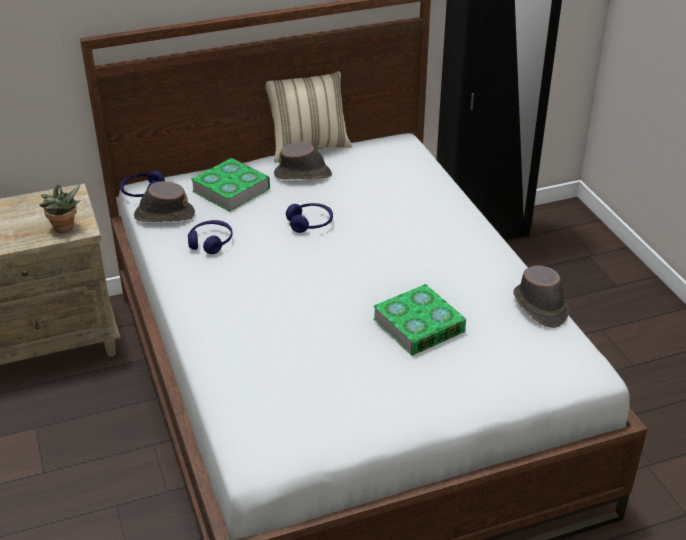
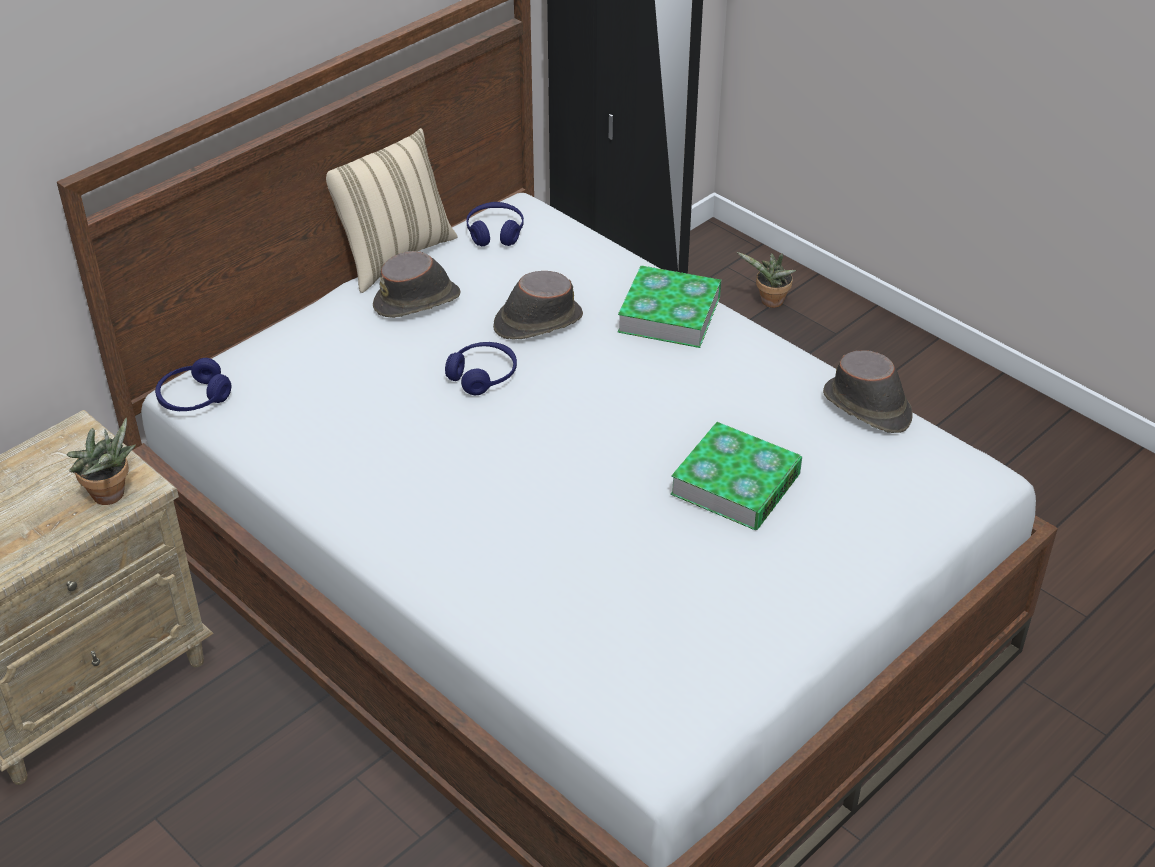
camera: 25 degrees left, 5 degrees up
(164, 215) = (255, 426): brown hat -> brown hat (537, 321)
(211, 242) = (359, 449): blue headphones -> blue headphones (495, 232)
(231, 190) = (328, 355): book -> book (669, 314)
(582, 255) = (769, 302): none -> potted plant

